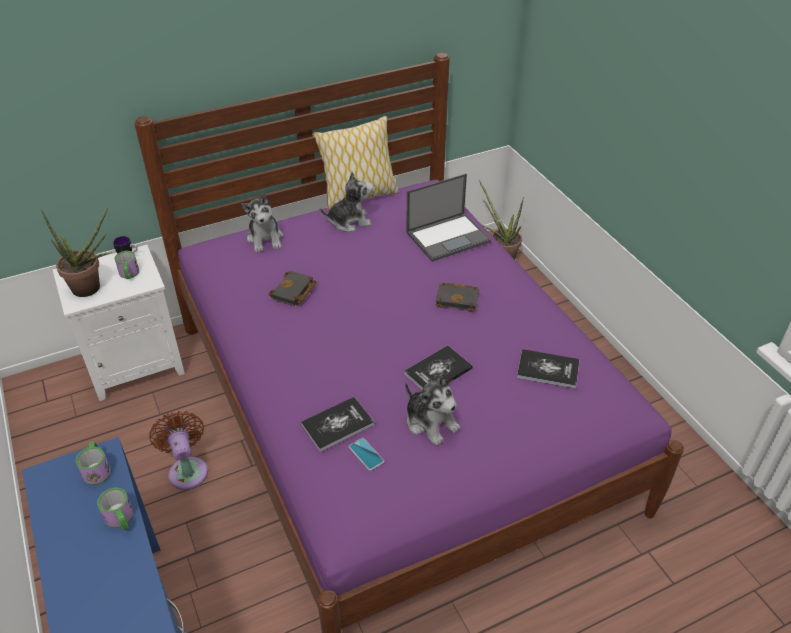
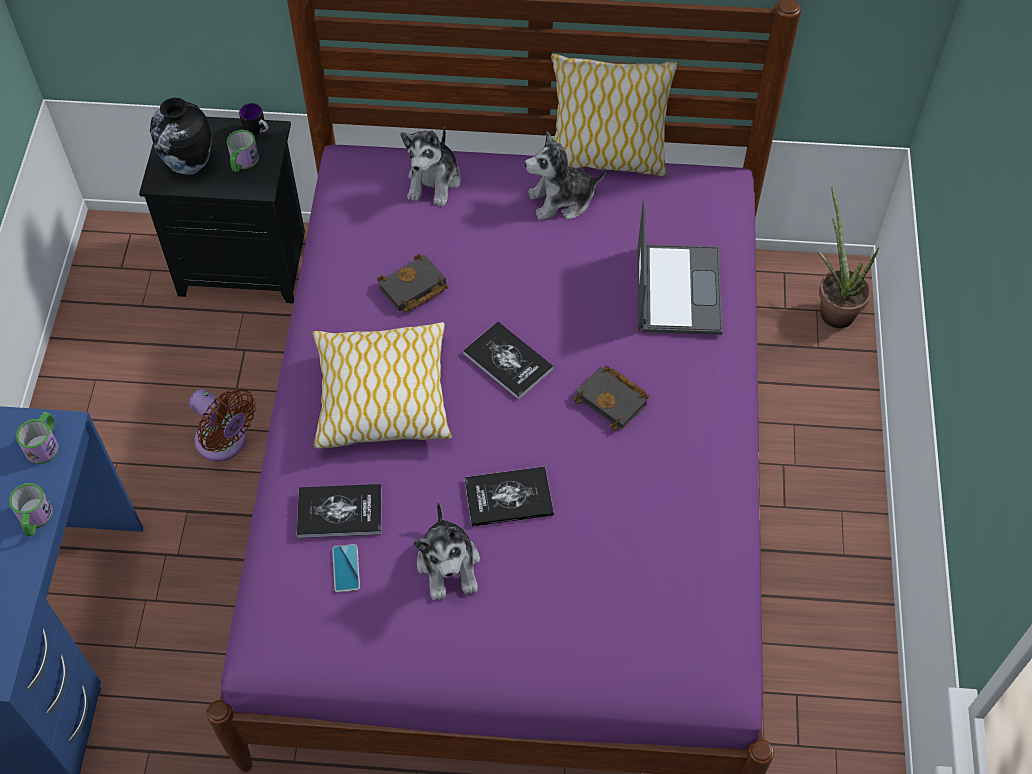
camera: 30 degrees right, 15 degrees up
(92, 288) = (189, 166): potted plant -> vase
(137, 364) = (246, 262): white nightstand -> black nightstand
(187, 470) = (225, 442): brown fan -> brown fan turned 120 degrees clockwise
(317, 352) = (382, 396): none -> pillow
(349, 221) = (562, 200): plush toy -> plush toy turned 150 degrees clockwise
(448, 236) = (677, 288): laptop -> laptop turned 90 degrees counterclockwise
(548, 370) = (649, 566): book -> book (508, 361)

